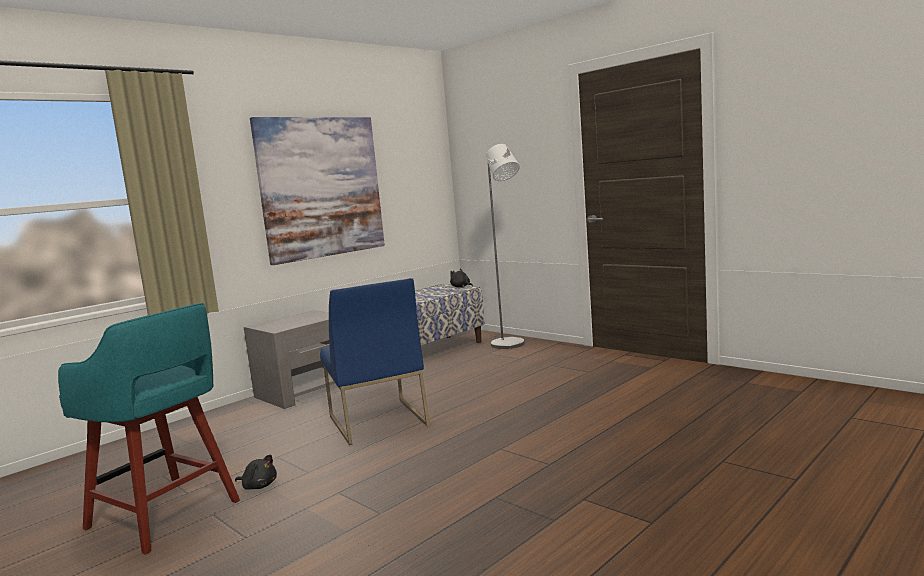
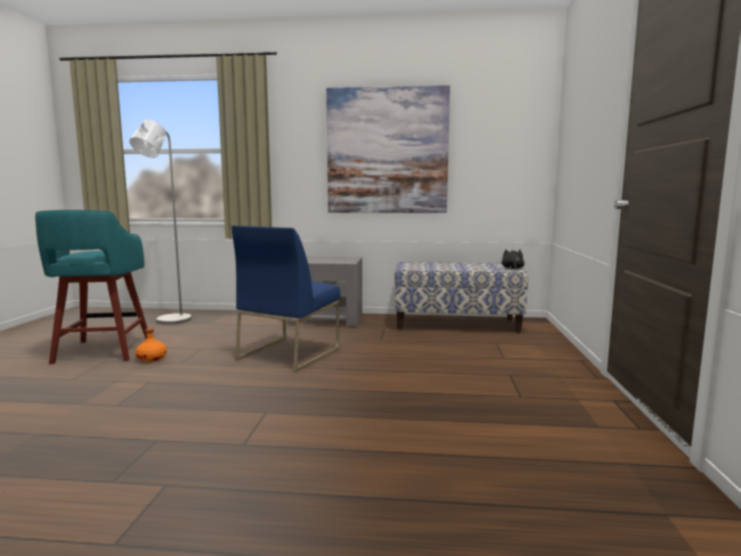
camera: 50 degrees right, 0 degrees up
(259, 486) = (152, 358): black plush toy -> orange bottle
(511, 345) = (533, 345): grey floor lamp -> grey floor lamp (169, 321)

